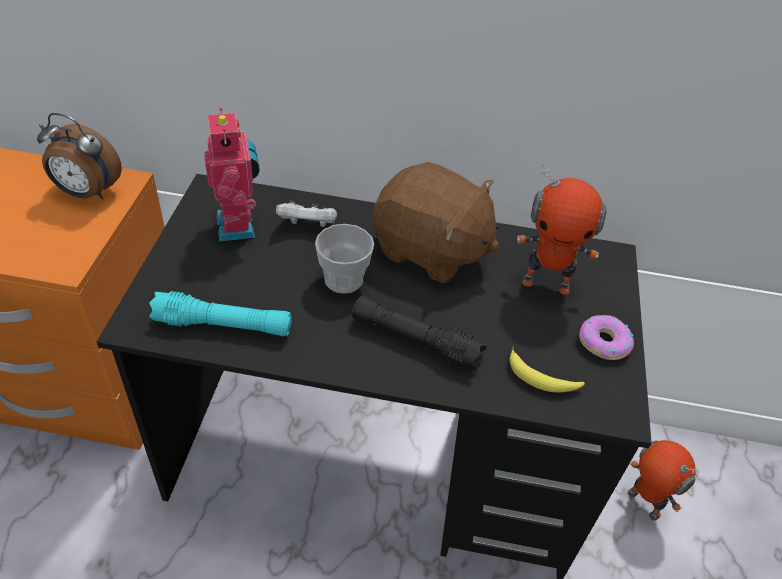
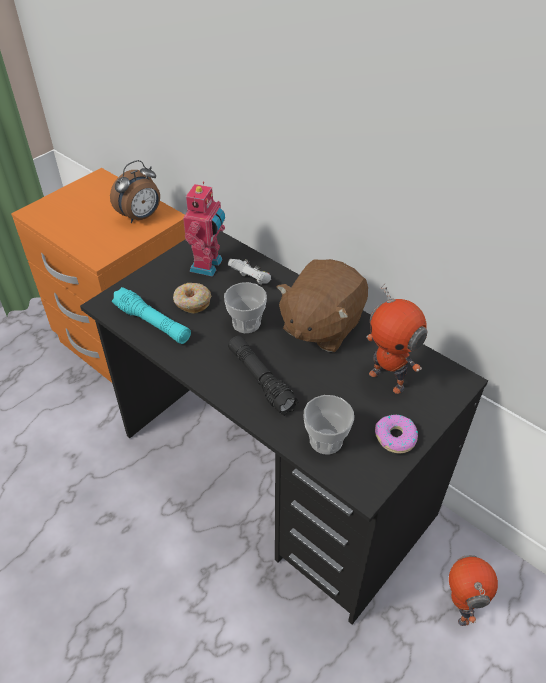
camera: 35 degrees right, 0 degrees up
(87, 193) = (141, 217): alarm clock -> alarm clock turned 90 degrees counterclockwise
(254, 279) = (192, 302): none -> donut
(431, 250) = (321, 326): brown plush toy -> brown plush toy turned 60 degrees clockwise
(541, 379) = (326, 440): banana -> cup

